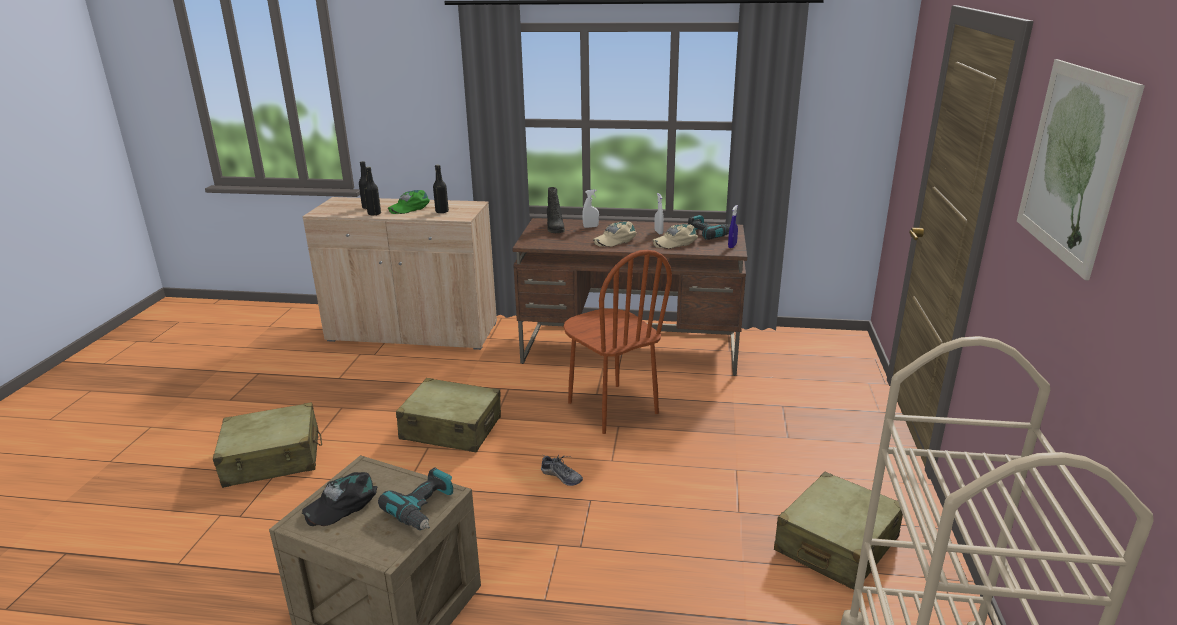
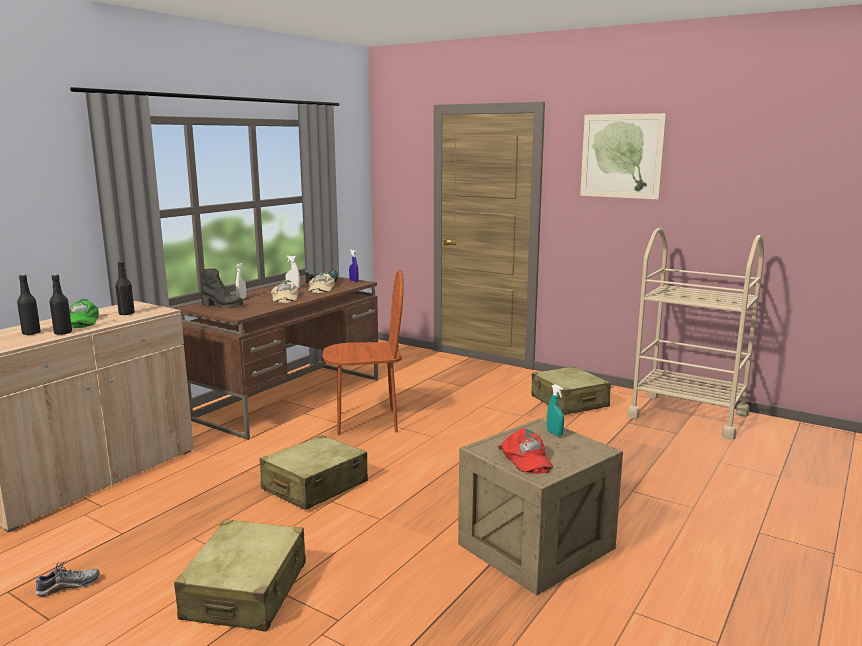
camera: 65 degrees left, 10 degrees down
(342, 503) = (526, 459): black cap -> red cap
(424, 509) = (554, 433): power drill -> turquoise spray bottle
(561, 477) = (435, 456): shoe -> shoe (68, 586)

